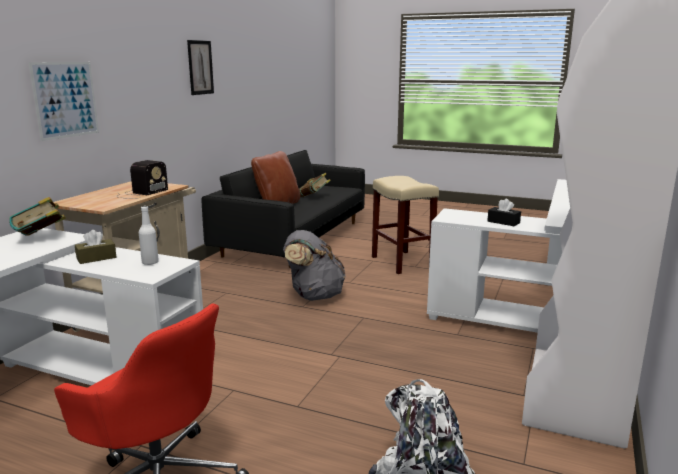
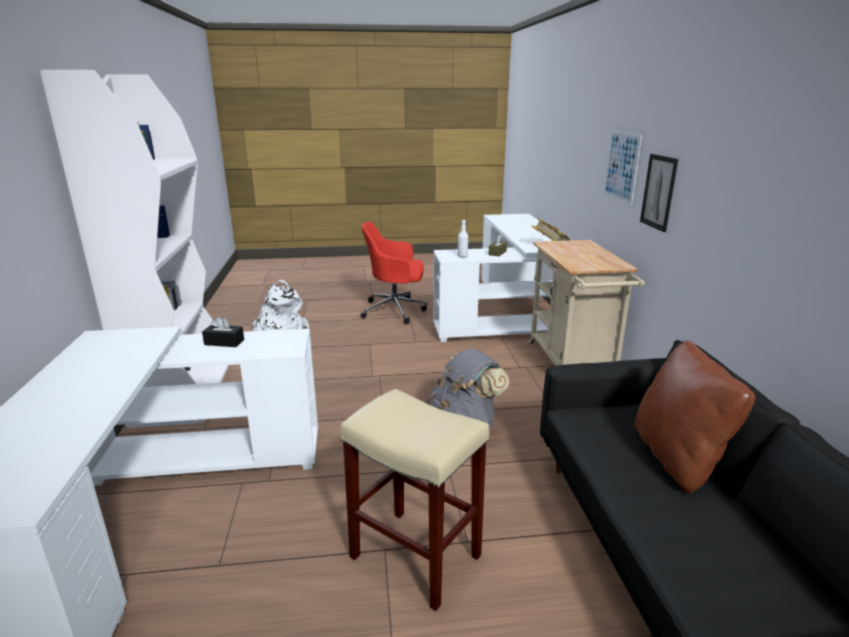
camera: 150 degrees right, 5 degrees up
(140, 193) = (568, 256): radio -> none
(200, 67) = (768, 164): picture -> picture (658, 192)
(314, 197) = (707, 538): book -> none

